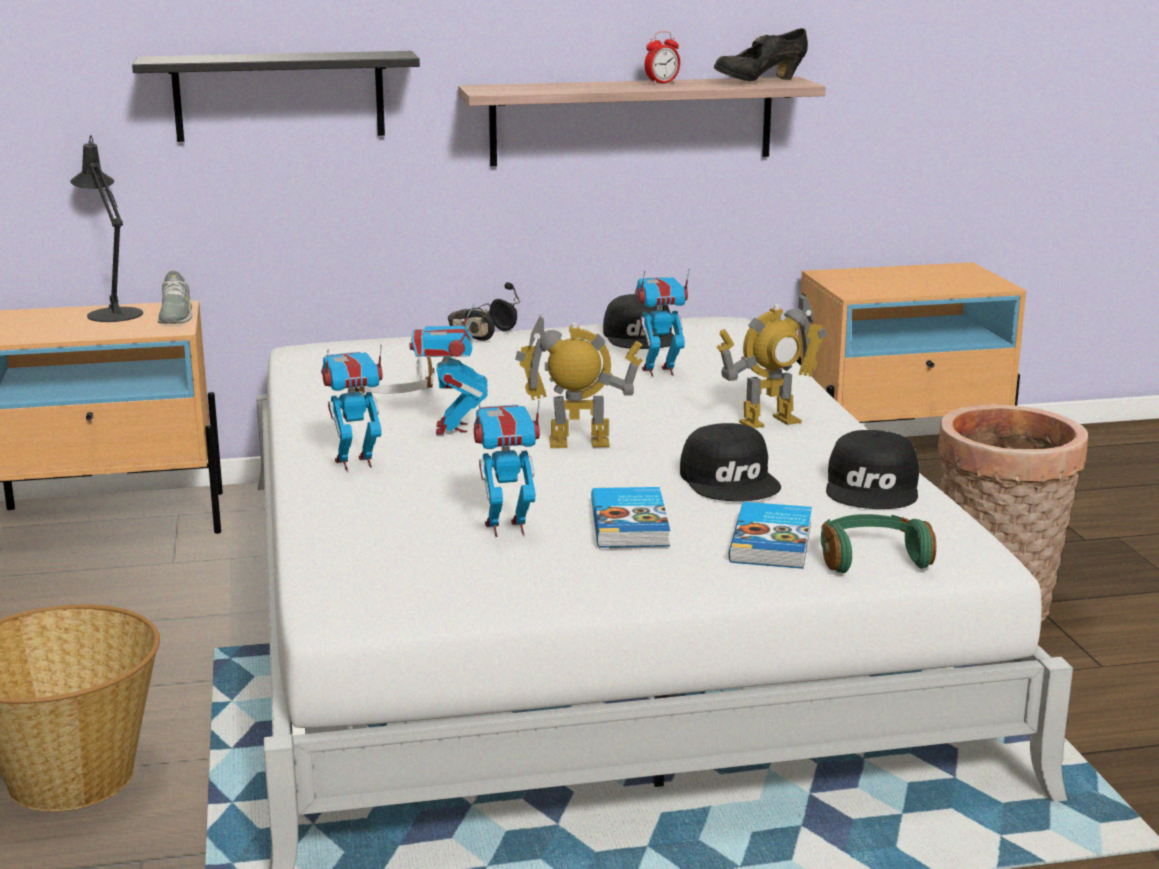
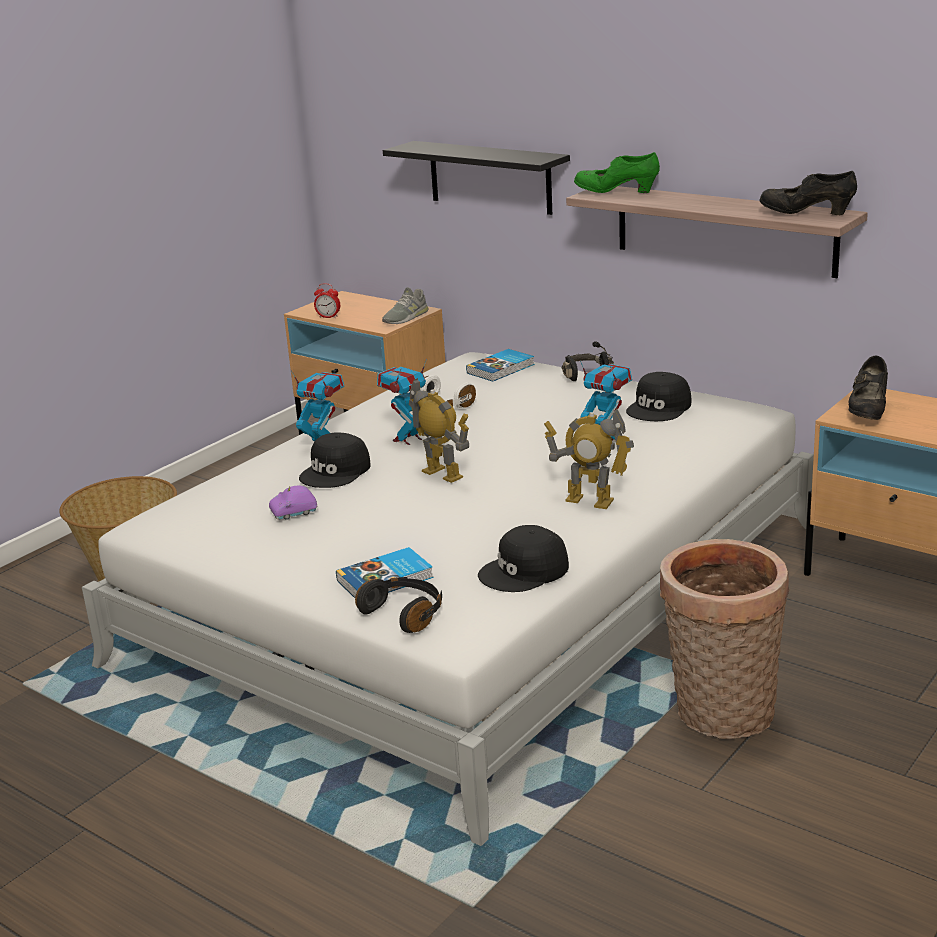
camera: 50 degrees right, 5 degrees up
(113, 312) = (384, 307): black table lamp -> none
(506, 528) = (294, 513): toy robot -> purple toy car
(510, 87) = (616, 192): none -> green shoe
(631, 524) = (349, 536): book -> book (501, 369)
(661, 83) = (729, 204): alarm clock -> alarm clock (328, 317)
(731, 480) = (462, 531): black cap -> black cap (336, 471)
(864, 285) = (868, 412): none -> black shoe
(871, 558) = (404, 613): green headphones -> black headphones

